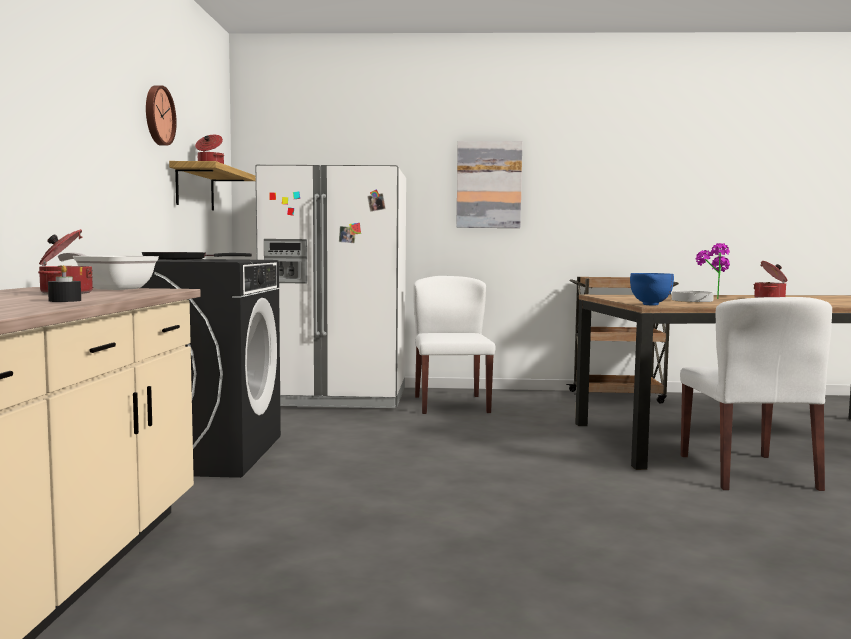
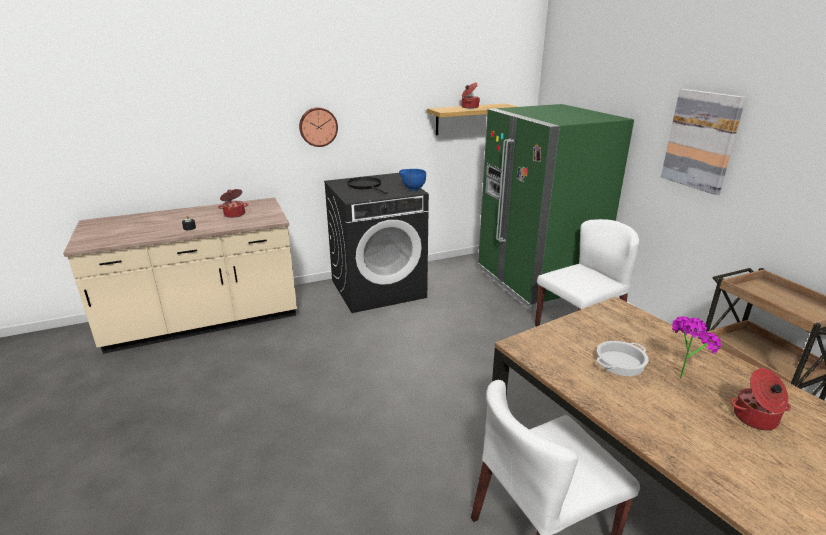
camera: 65 degrees right, 20 degrees up
(111, 288) = (270, 211): frying pan -> none
(158, 115) = (413, 82): wall clock -> wall clock (318, 126)
(337, 397) = (536, 283): white fridge -> green fridge
(649, 305) = (520, 343): blue bowl -> blue bowl (412, 189)

